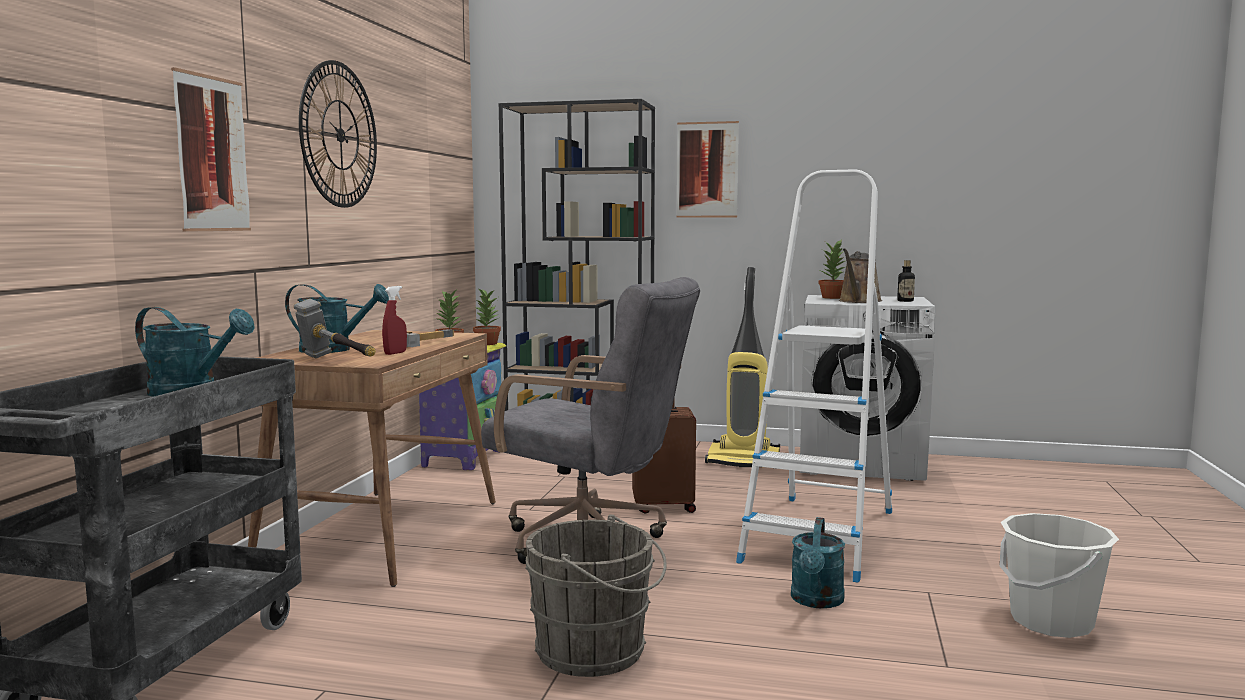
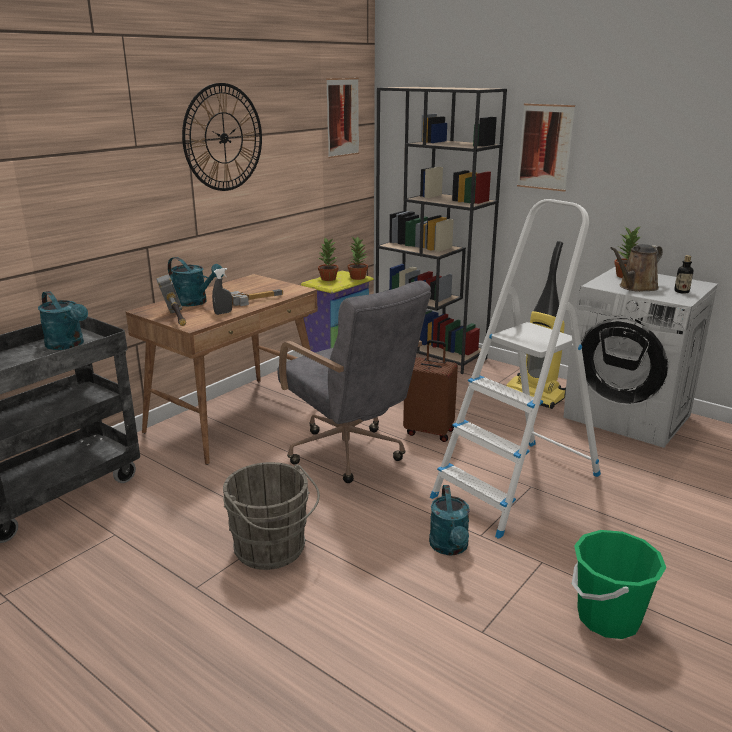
camera: 25 degrees right, 15 degrees up
(212, 154) = (103, 178): picture -> picture (342, 117)
(395, 353) = (223, 313): red spray bottle -> grey spray bottle
(816, 601) = (450, 548): turquoise watering can -> turquoise watering can turned 45 degrees counterclockwise
(1051, 622) = (608, 618): white bucket -> green bucket

